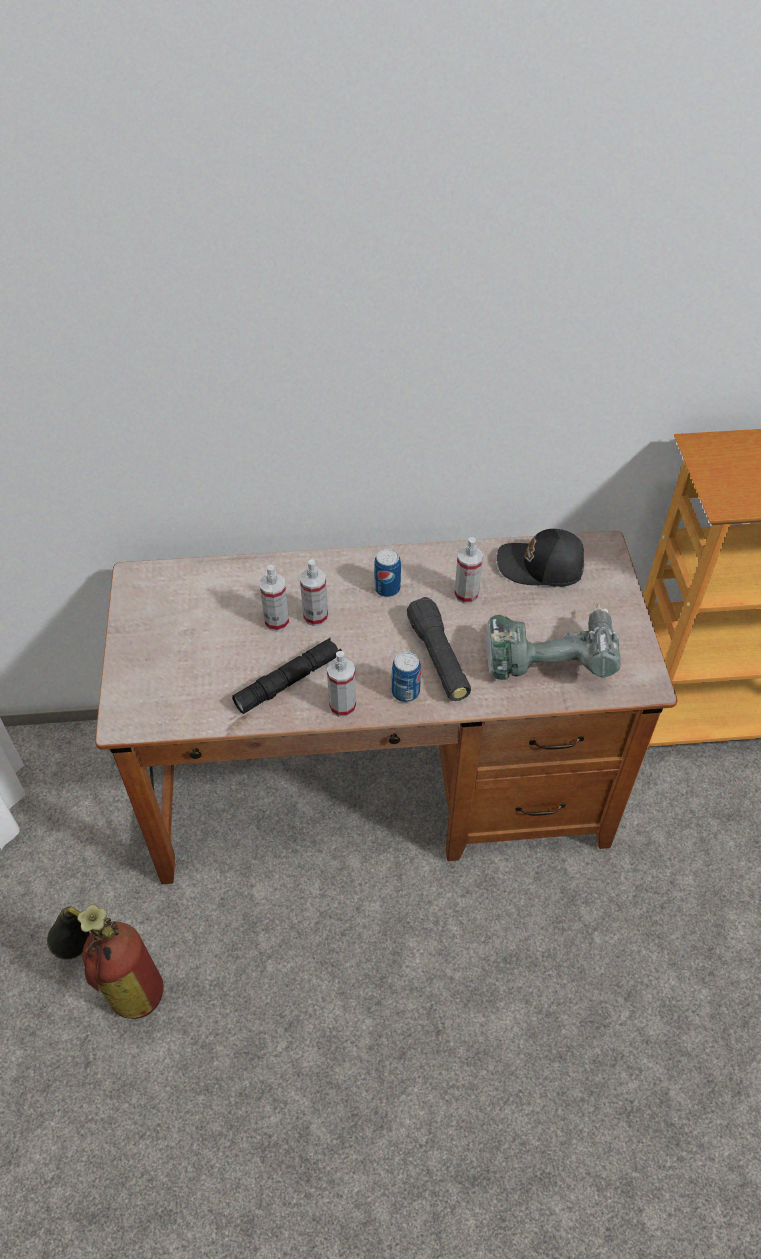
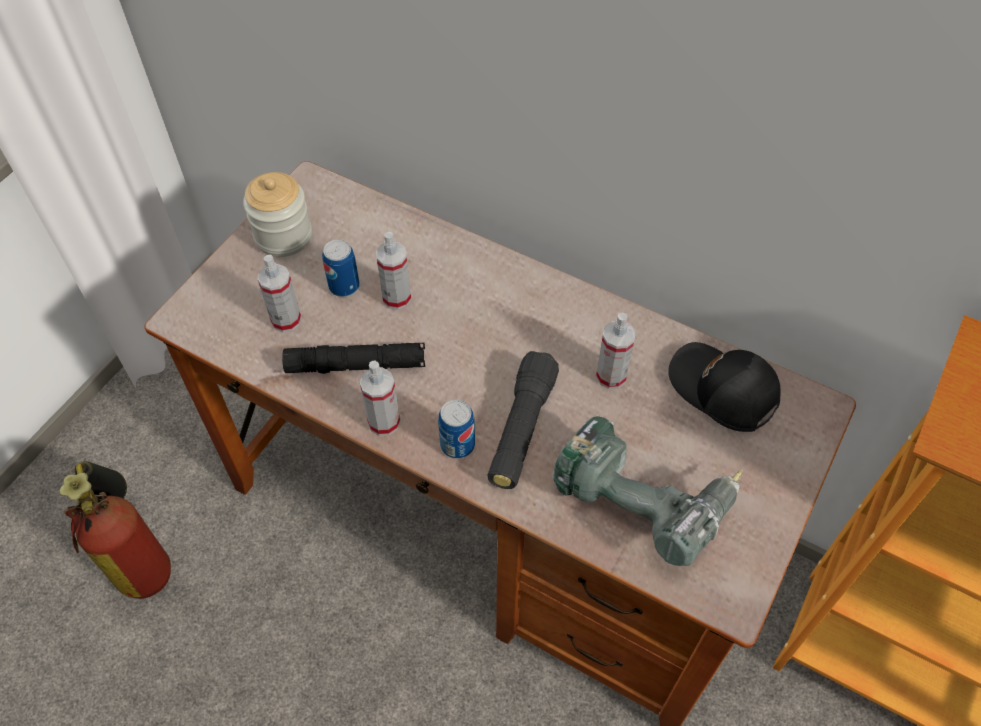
camera: 35 degrees right, 5 degrees up
(150, 624) = (283, 236): none -> jar
(315, 616) = (437, 313): spray bottle -> spray bottle (286, 320)
(387, 589) = (533, 323): can -> can (344, 286)

